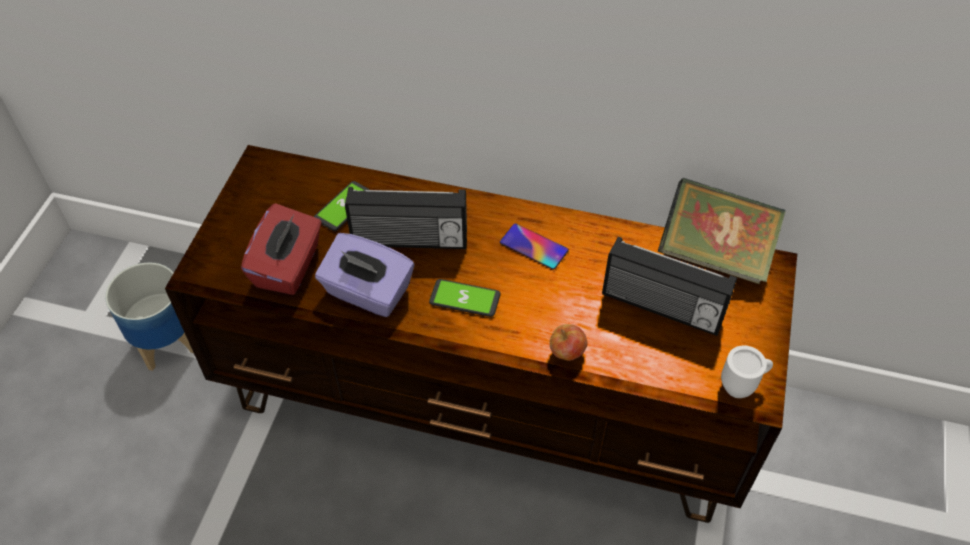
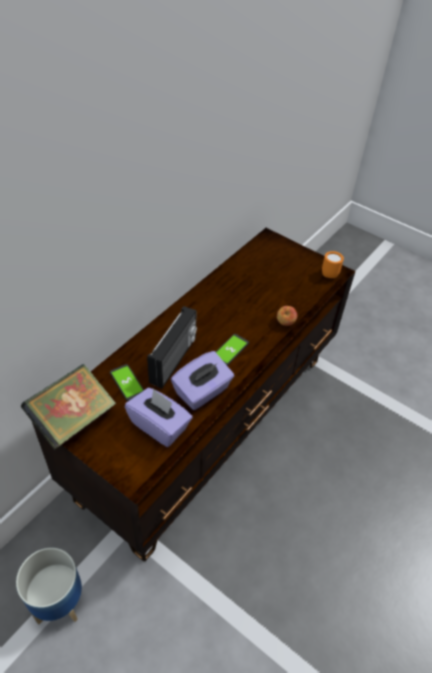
camera: 70 degrees left, 5 degrees down
(288, 267) = (159, 426): red tissue box -> purple tissue box
(533, 247) = (210, 310): phone -> none
(661, 308) = (274, 280): radio -> none
(714, 254) = (252, 251): book -> book (73, 419)
(742, 386) = (329, 273): white mug -> orange mug

